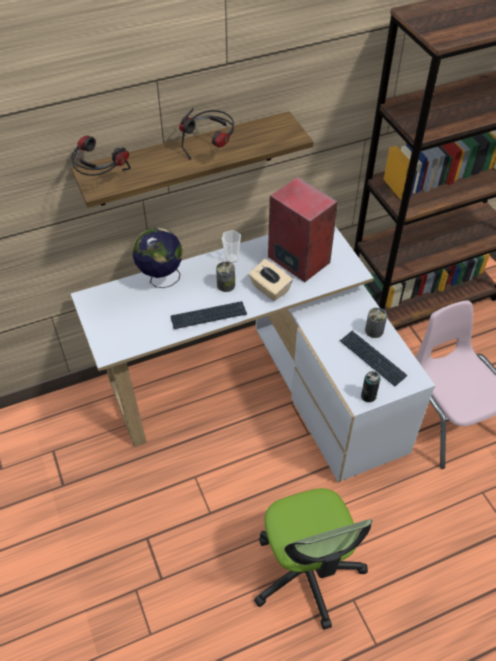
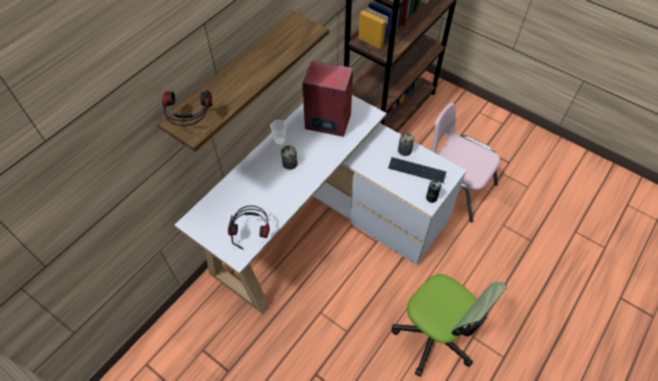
camera: 30 degrees left, 5 degrees up
(161, 279) = (238, 181): globe -> none
(208, 316) = (294, 193): keyboard -> none
(211, 151) = (260, 65): headphones -> headphones (252, 234)
(269, 289) = (323, 152): beige tissue box -> none

